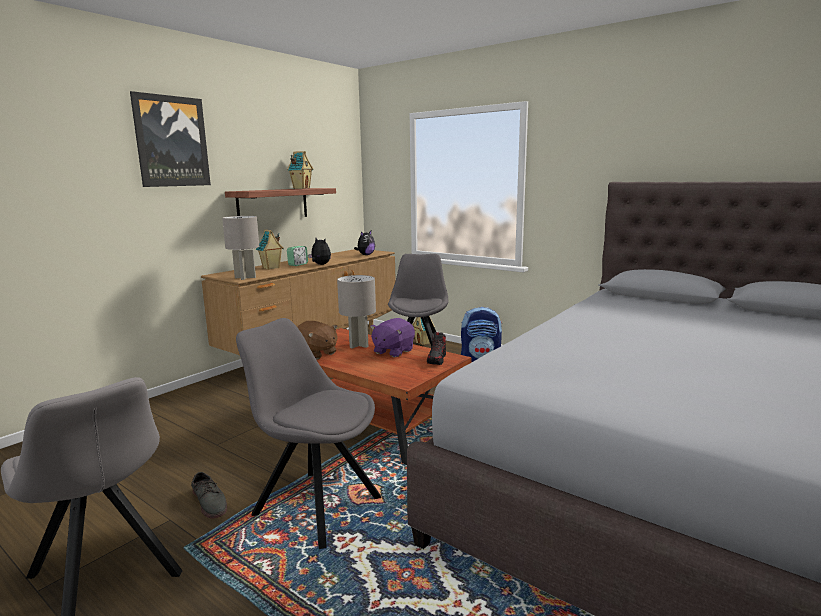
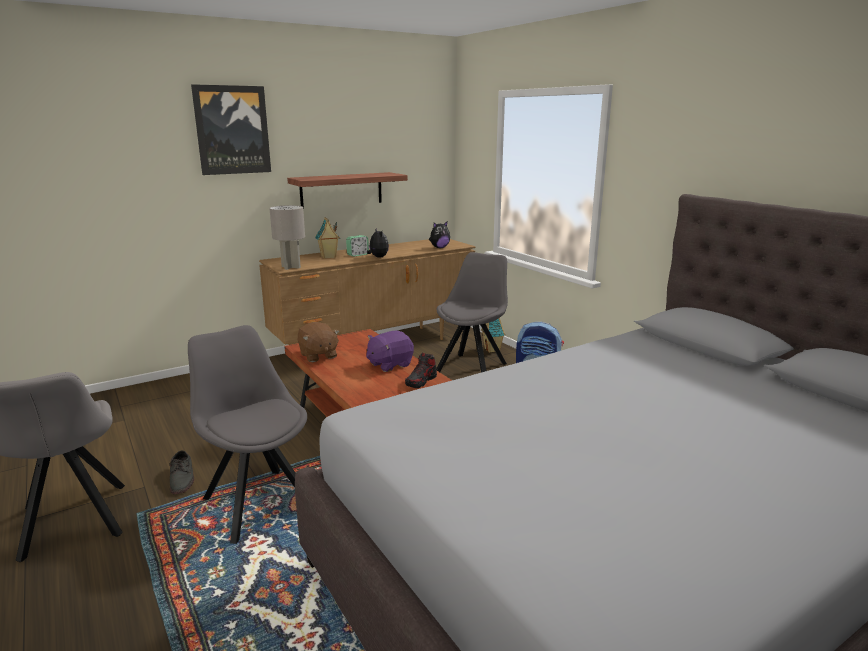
camera: 20 degrees right, 5 degrees up
(301, 188) = (372, 174): toy house -> none
(358, 345) = (365, 352): grey table lamp -> none

